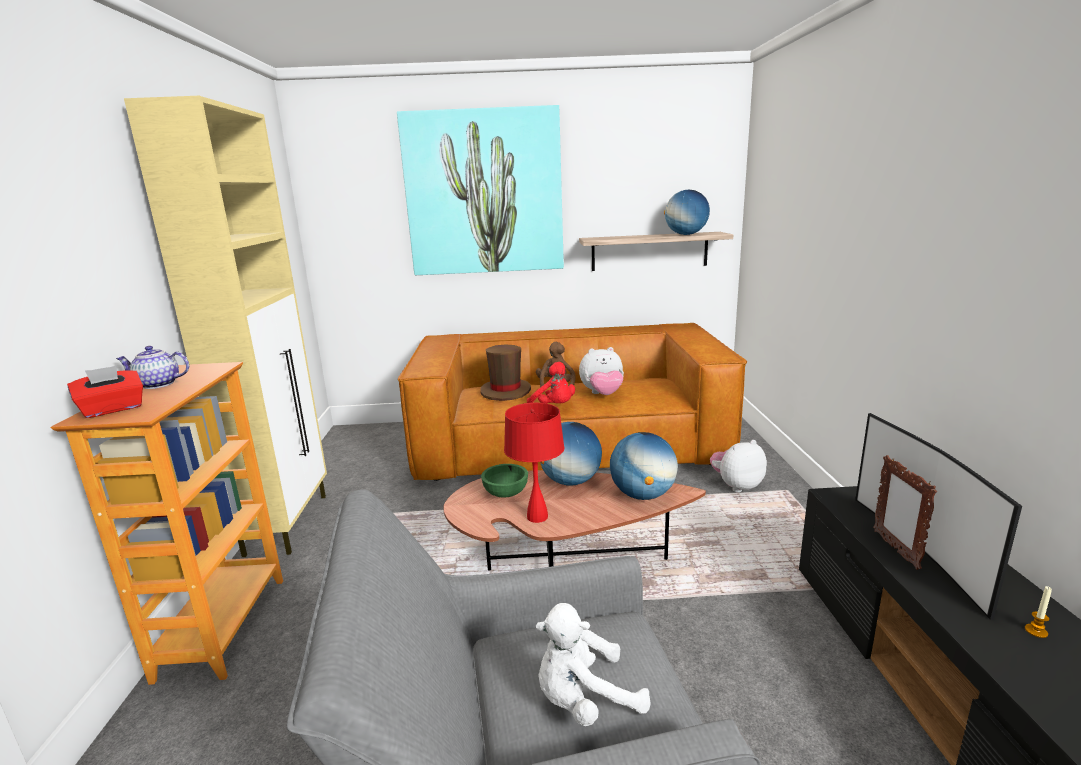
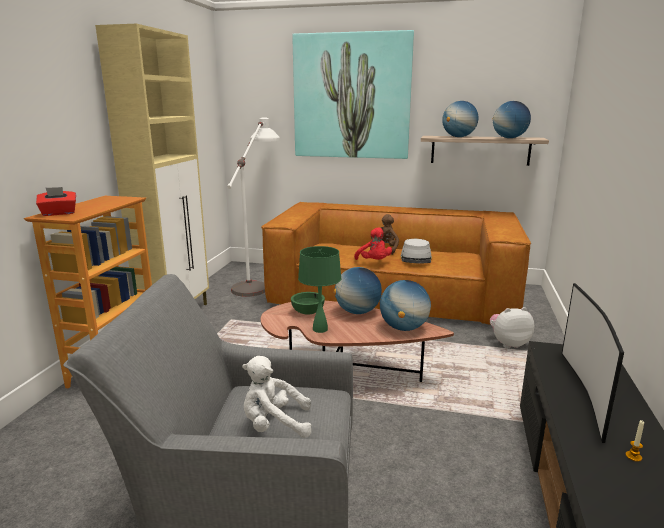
camera: 15 degrees right, 0 degrees up
(157, 385) = (90, 204): teapot -> none
(385, 449) = (258, 280): none -> white floor lamp
(506, 391) = (345, 248): brown hat -> none
(537, 517) = (320, 329): red table lamp -> green table lamp
(602, 394) = (416, 258): plush toy -> grey hat
(626, 237) = (458, 137): none -> globe
(895, 549) = (565, 388): picture frame -> none

